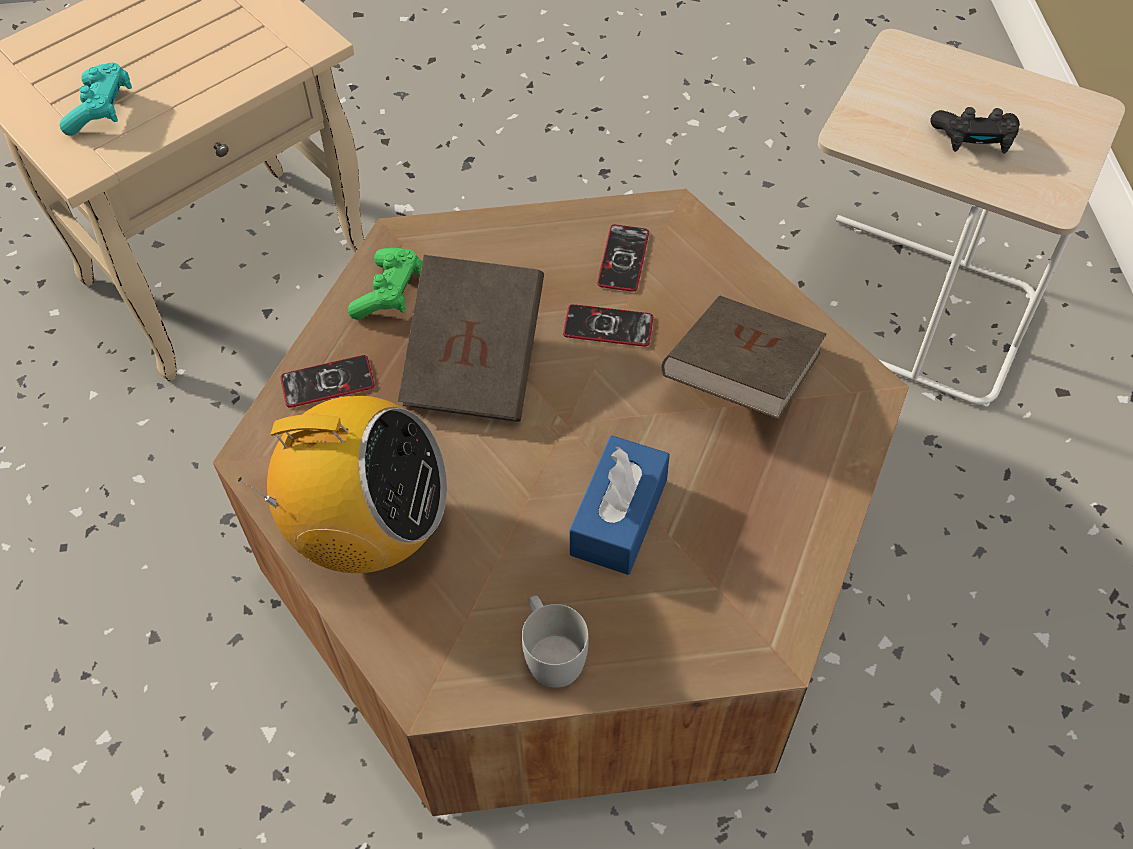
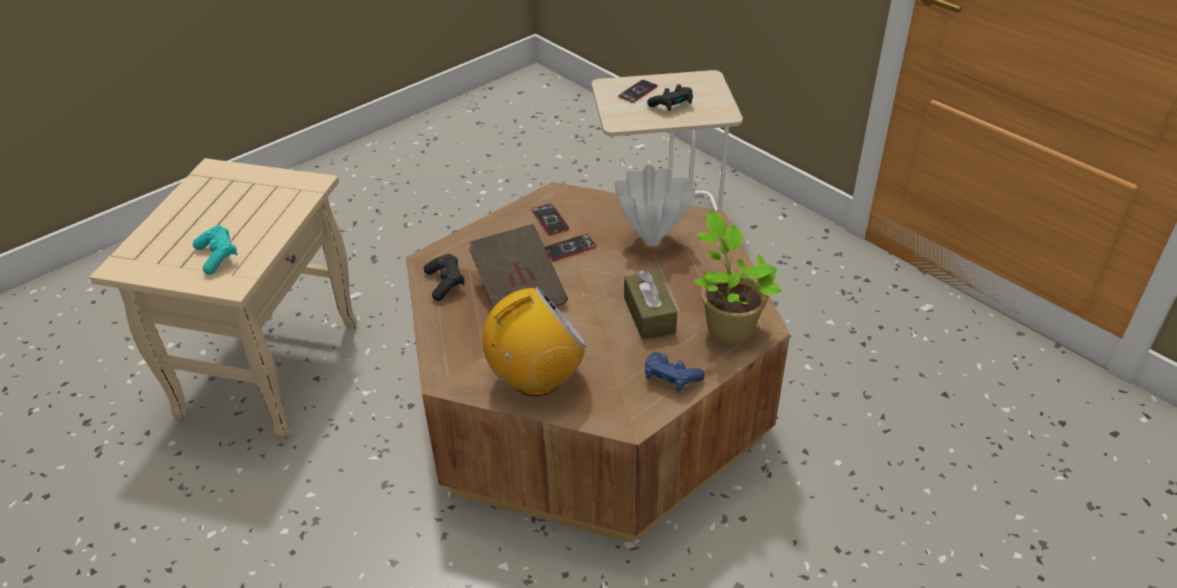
camera: 35 degrees left, 15 degrees down
(327, 382) = (450, 333): phone -> phone (638, 92)
(389, 293) = (445, 283): green game controller -> black game controller
(551, 652) = (670, 379): white mug -> blue game controller
(619, 517) = (649, 315): blue tissue box -> brown tissue box
(721, 610) = (728, 325): none -> potted plant
(741, 378) = (650, 240): brown book -> white vase

